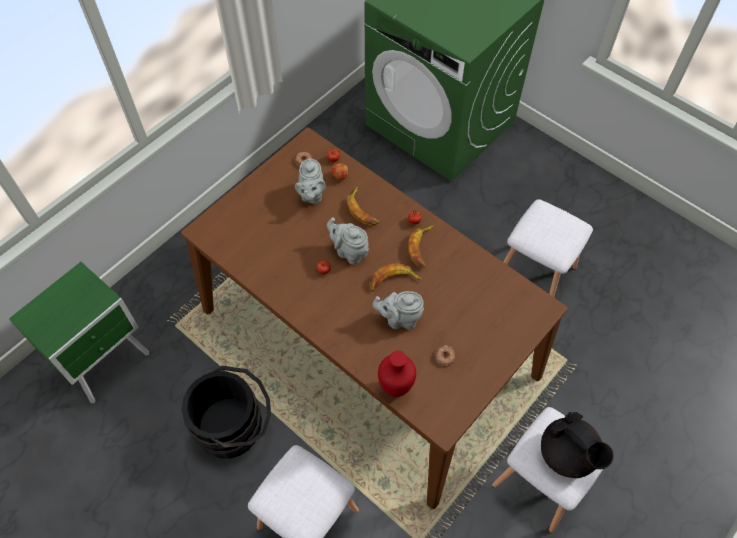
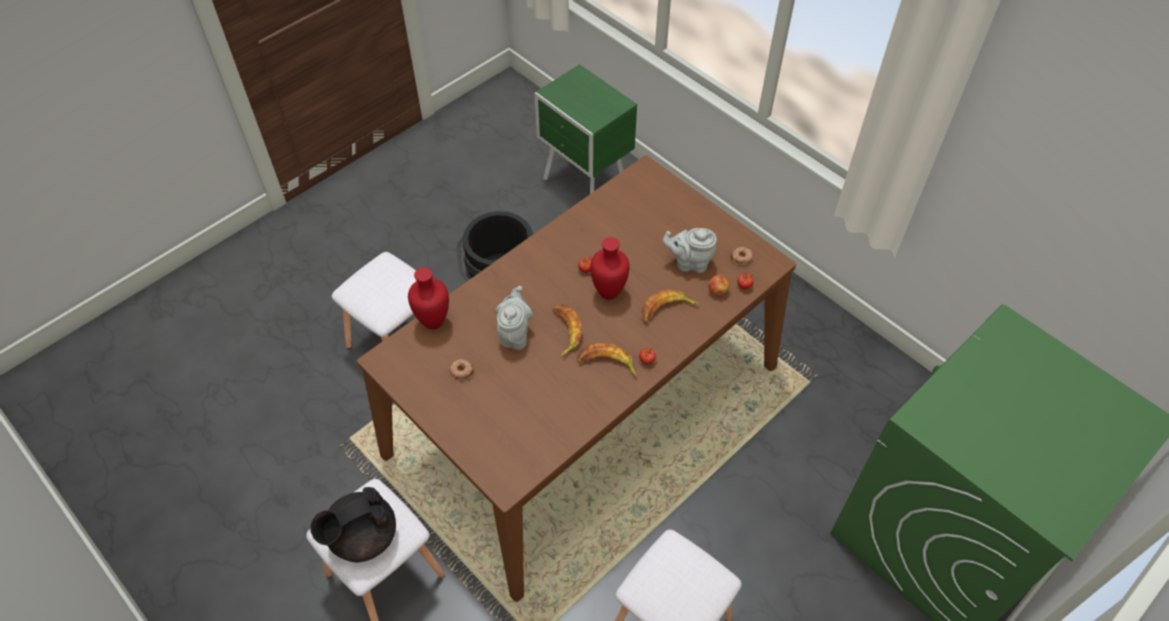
camera: 95 degrees right, 5 degrees down
(349, 252) = (608, 294): grey teapot -> red vase

